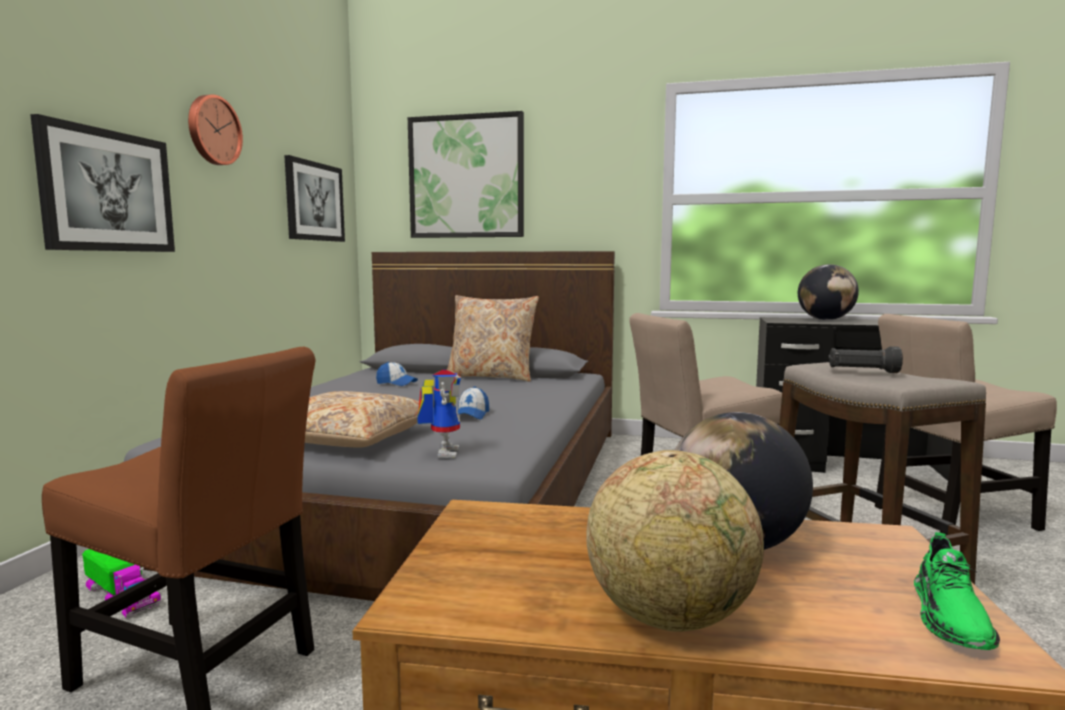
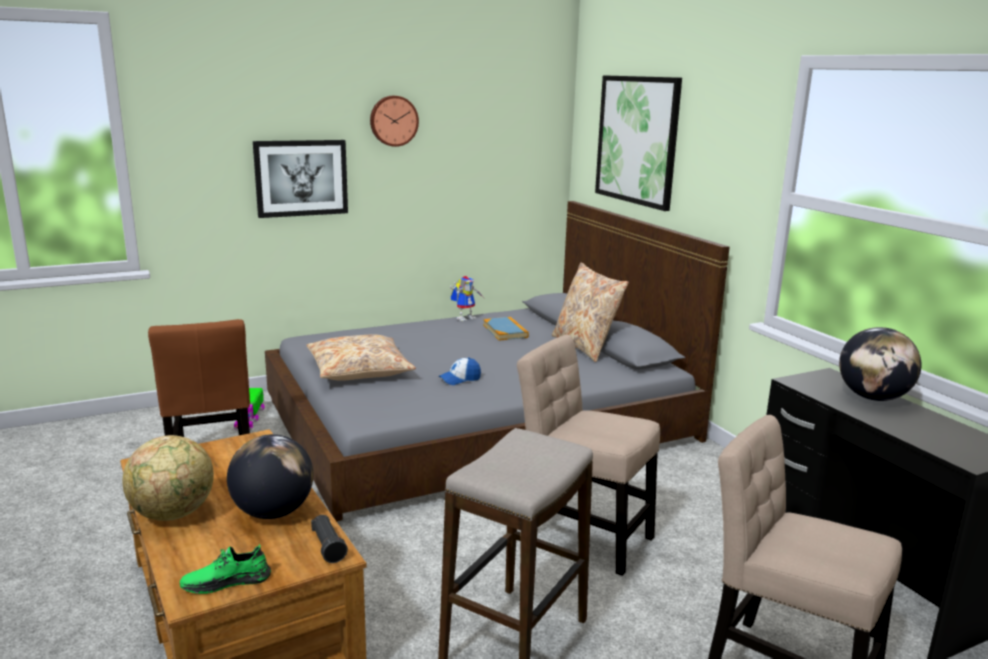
camera: 50 degrees right, 10 degrees up
(314, 201) = (507, 158): picture -> none
(396, 383) = (505, 331): cap -> book
(442, 451) = (367, 400): toy robot -> toy robot (465, 317)
(862, 371) = (522, 455): black flashlight -> black flashlight (328, 547)

